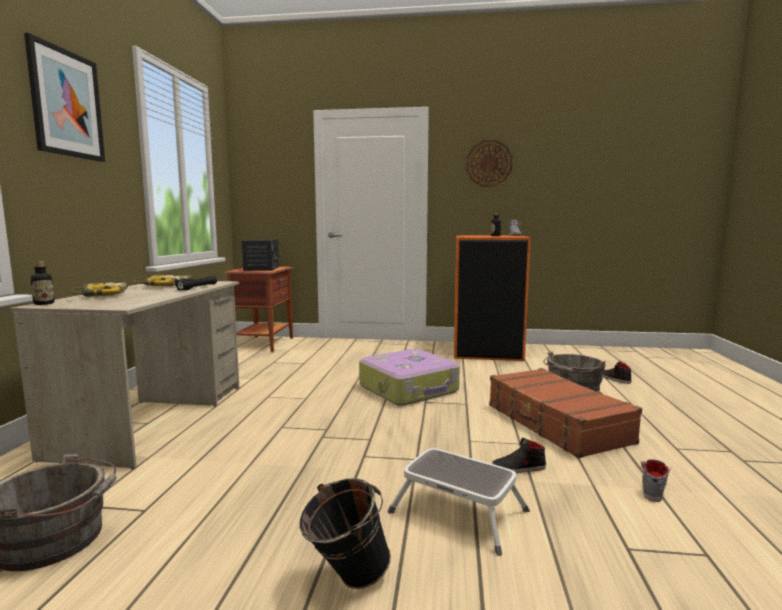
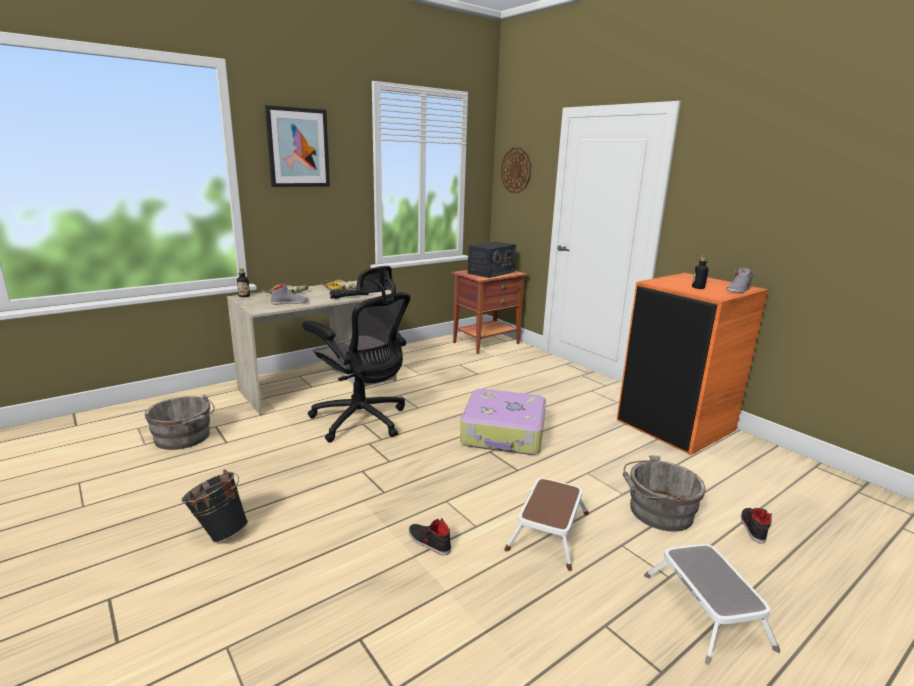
camera: 45 degrees right, 10 degrees up
(273, 425) = (360, 420): none -> office chair
(458, 512) = (330, 540): grey step ladder -> grey step ladder (705, 610)
(489, 163) = (744, 181): wall clock -> wall clock (516, 170)
(556, 424) = (548, 531): brown suitcase -> brown step ladder
(653, 487) = (487, 628): grey shoe -> grey shoe (290, 302)

